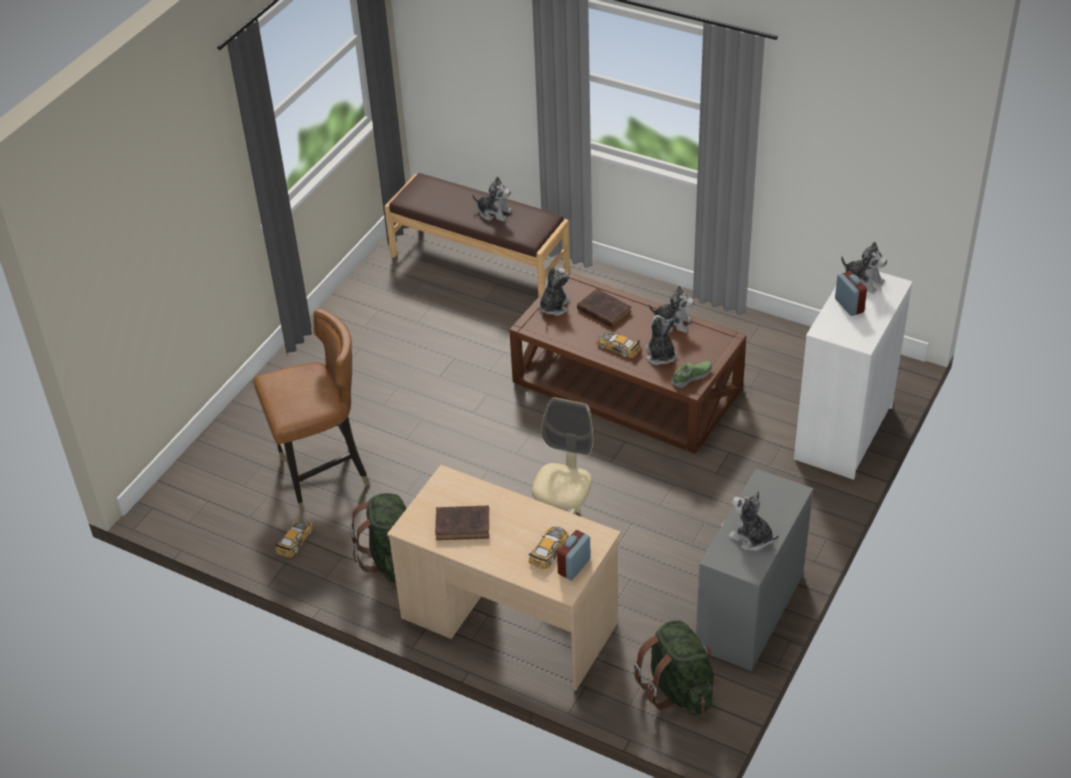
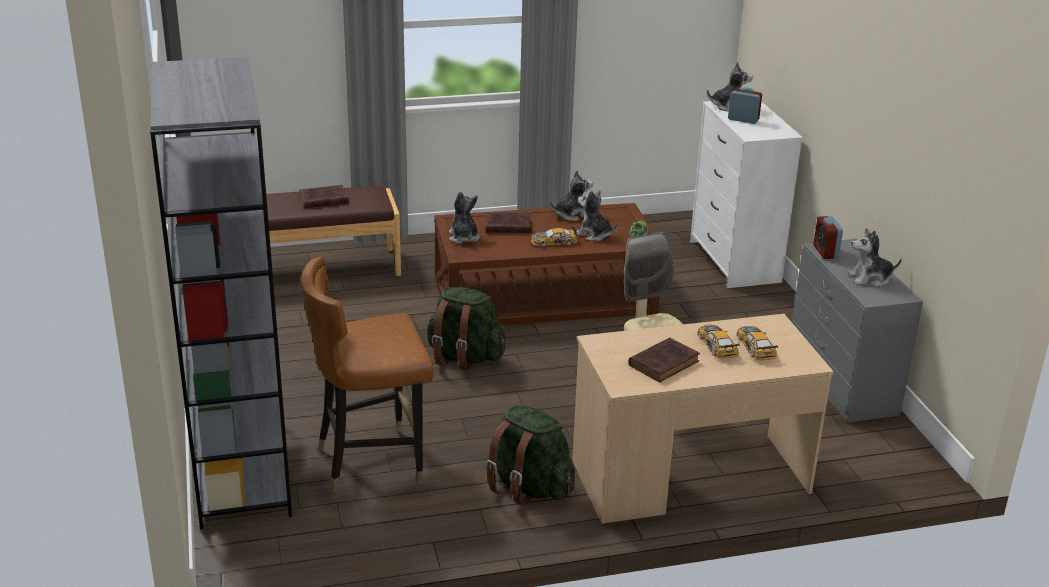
camera: 45 degrees left, 15 degrees down
(242, 433) = (240, 469): none -> grey bookcase
(295, 540) = (416, 520): toy car -> toy car (716, 345)
(323, 475) = (371, 462): brown chair -> brown chair turned 135 degrees counterclockwise
(494, 213) = (322, 200): plush toy -> brown book
(574, 566) = (791, 347): alarm clock -> alarm clock (825, 252)
(678, 688) = (874, 452): green backpack -> green backpack (464, 357)

